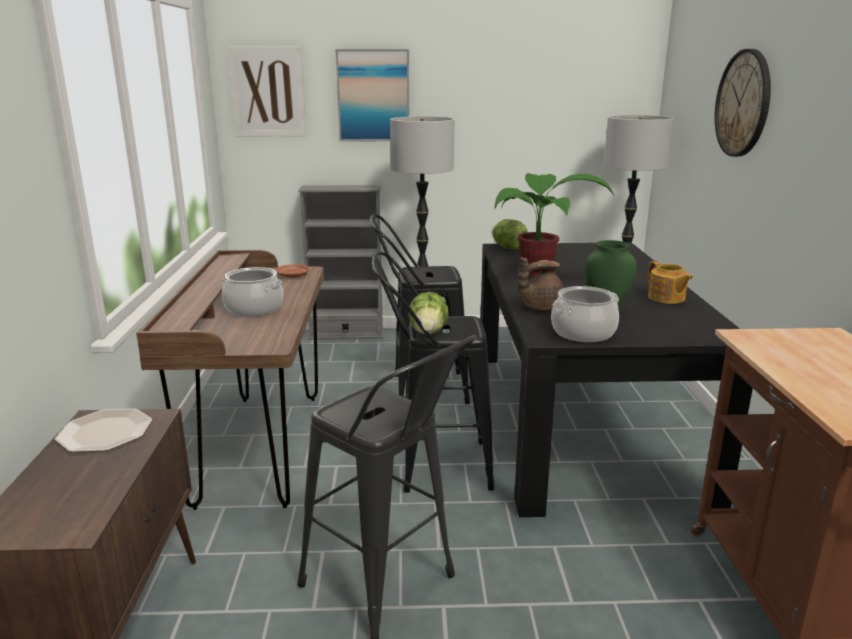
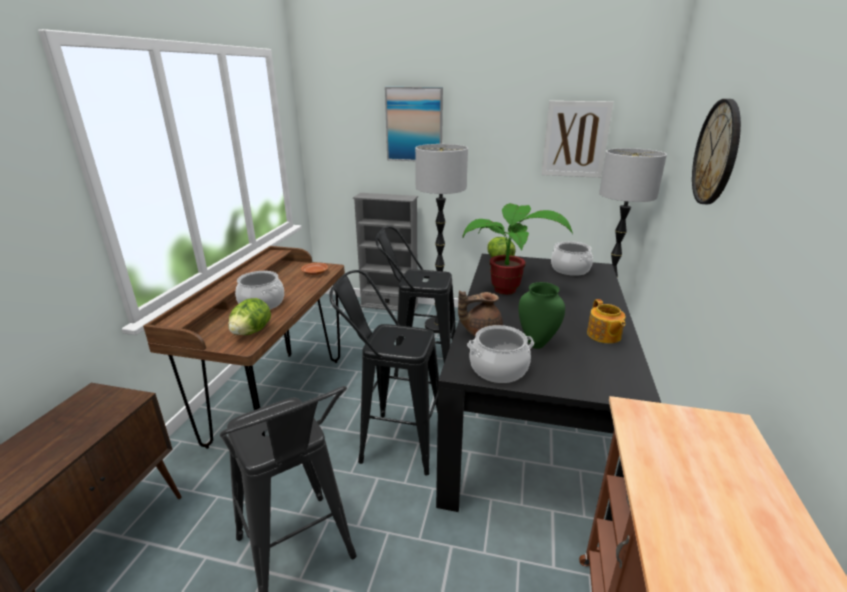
camera: 15 degrees right, 5 degrees up
(106, 432) = (89, 408): plate -> none
(268, 92) = (336, 120): picture -> picture (575, 139)
(428, 332) = (380, 343): lettuce -> lettuce (251, 332)
(591, 250) = (569, 269): none -> cooking pot

